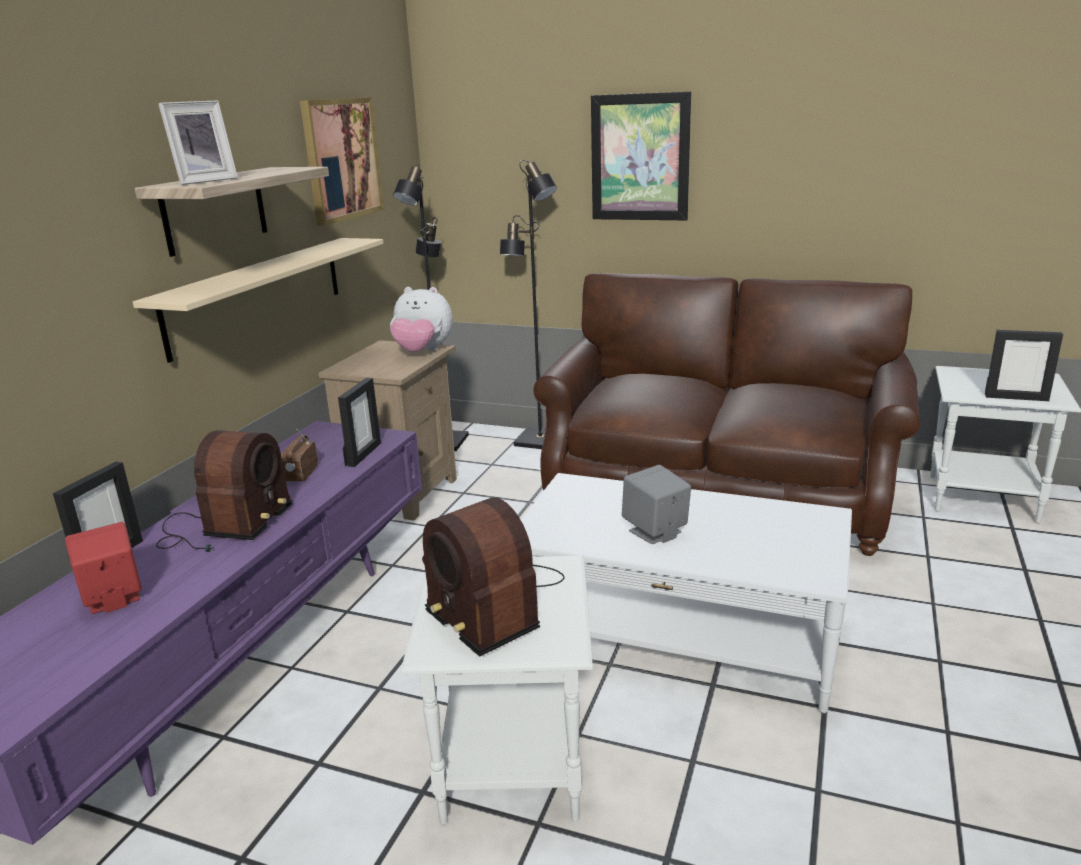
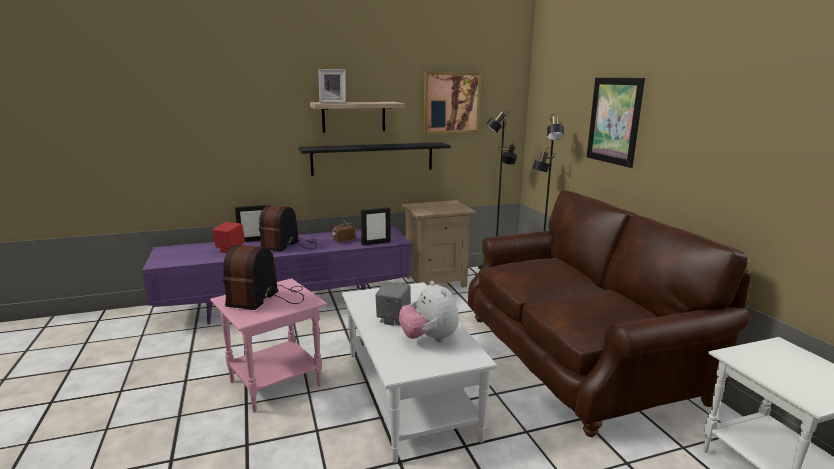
camera: 50 degrees right, 5 degrees down
(224, 526) = (290, 245): radio -> radio turned 135 degrees clockwise
(258, 294) = (373, 158): beige shelf -> black shelf
(423, 352) = (455, 209): plush toy -> plush toy (429, 339)
(512, 767) = (274, 384): white side table -> pink side table
(1016, 397) = (776, 380): picture frame -> none

